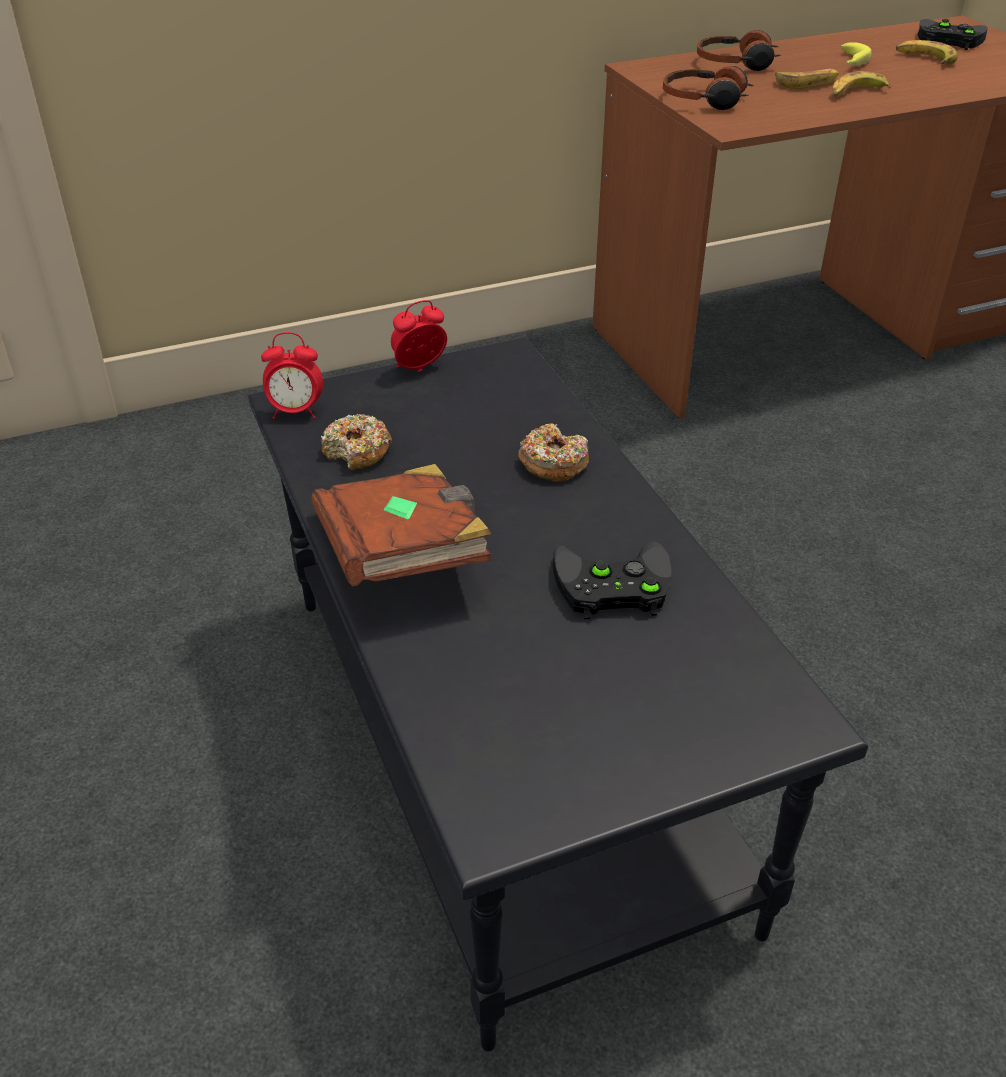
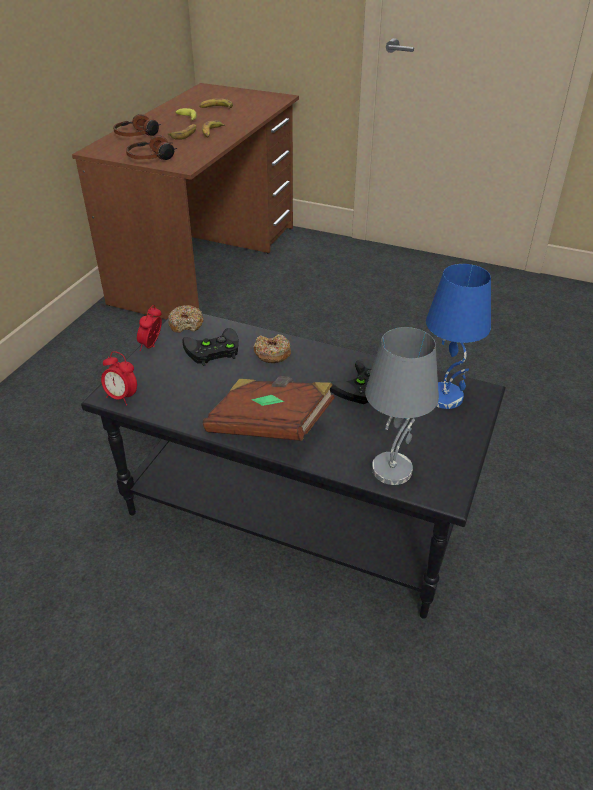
camera: 45 degrees left, 0 degrees up
(295, 412) = (122, 397): alarm clock -> alarm clock turned 75 degrees clockwise
(357, 451) = (181, 397): donut -> donut (186, 324)
(472, 729) = (392, 469): none -> grey table lamp
(724, 689) = (446, 397): none -> blue table lamp
(947, 40) = (212, 96): black game controller -> black game controller (211, 351)

